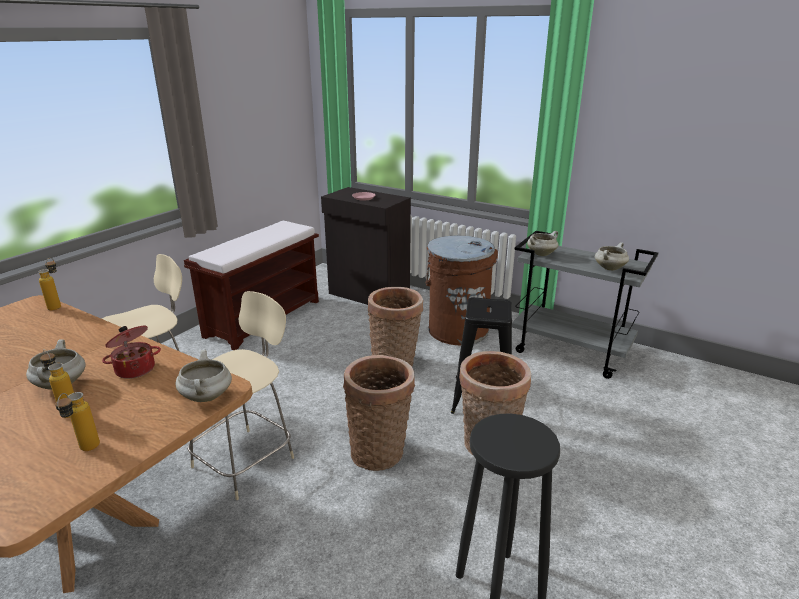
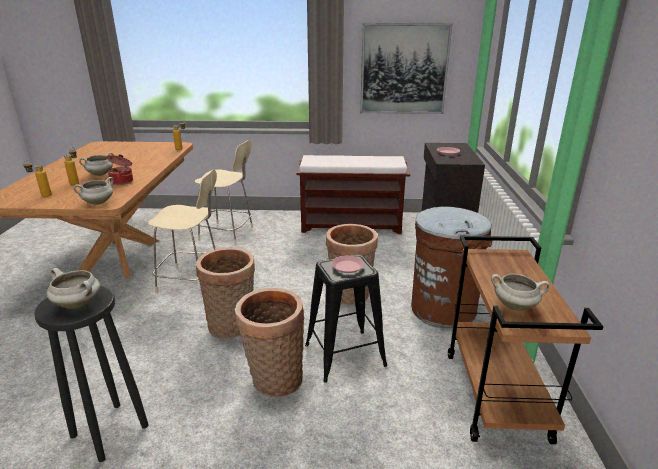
camera: 60 degrees right, 0 degrees up
(253, 123) = (404, 69): none -> picture
(488, 307) = (347, 266): none -> pink plate
(541, 254) = (491, 259): white cooking pot -> white cooking pot (79, 304)
(571, 352) = (496, 396): grey cart -> brown cart

